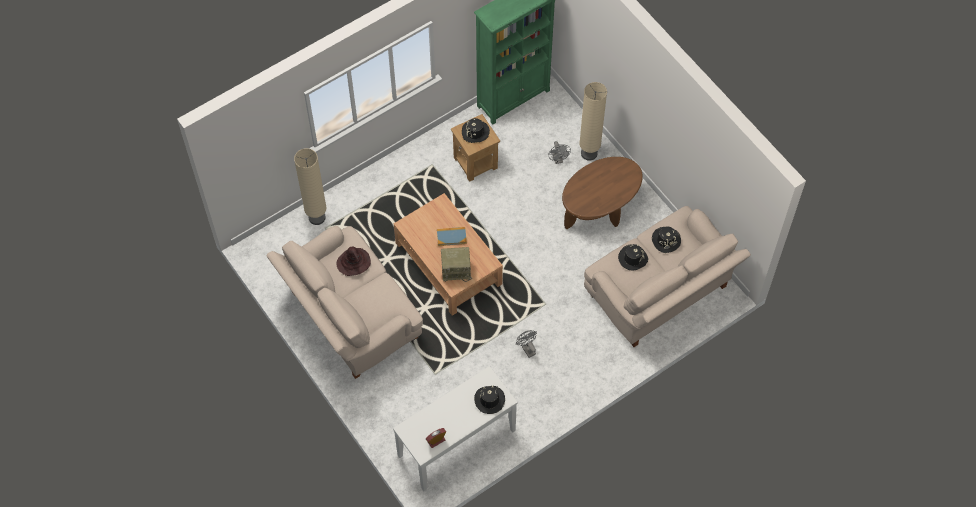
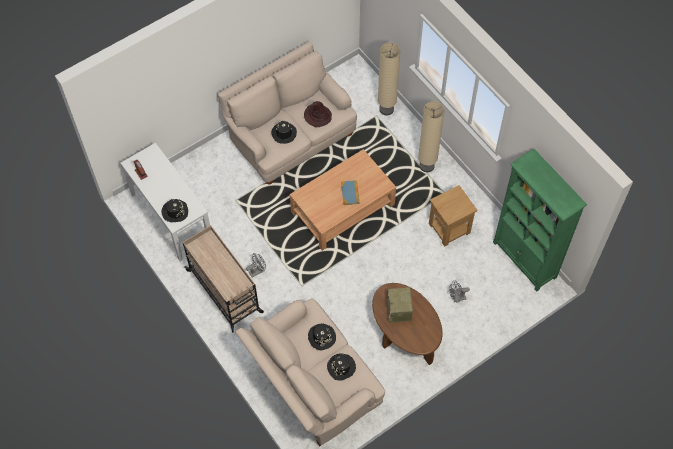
camera: 90 degrees right, 0 degrees up
(456, 270) = (316, 197): radio -> radio (399, 310)
(475, 132) = (456, 204): black hat -> black hat (284, 133)
(554, 381) = (225, 292): none -> beige cart
(589, 153) = (466, 325): beige floor lamp -> beige floor lamp (426, 166)

